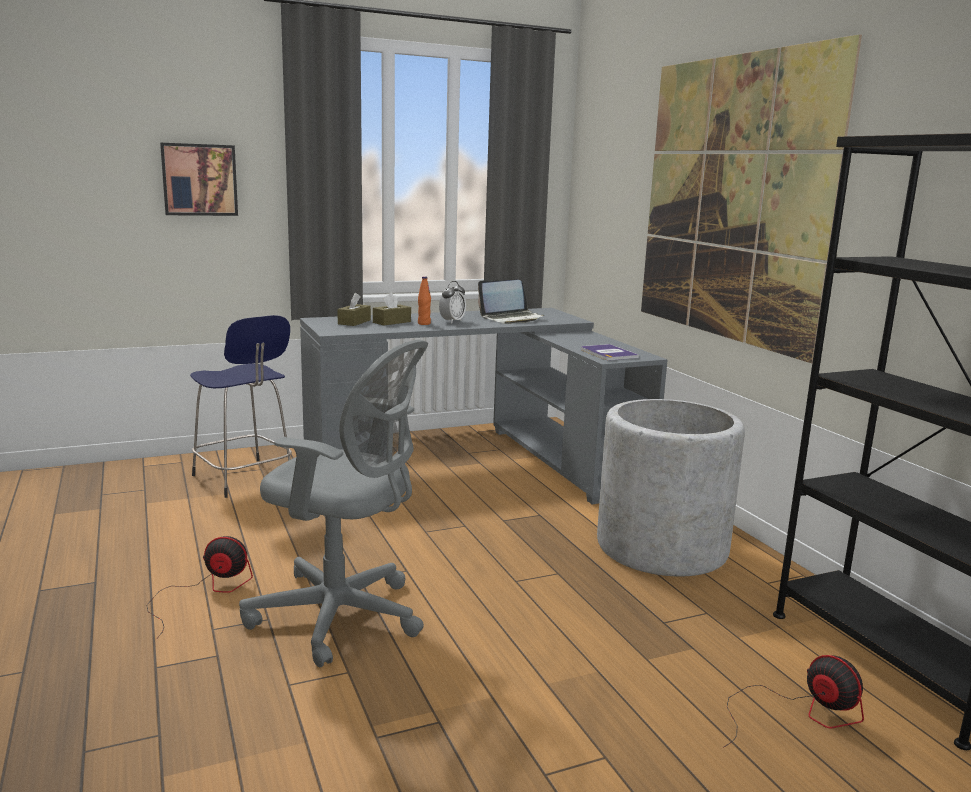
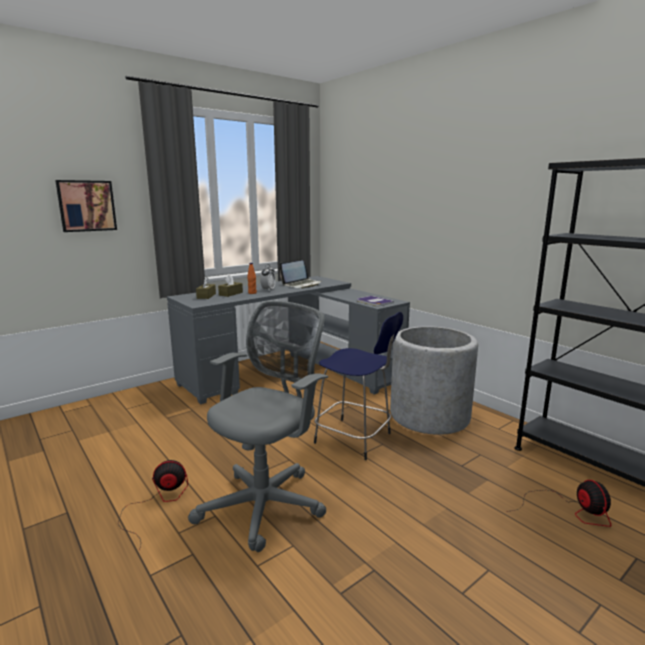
camera: 15 degrees left, 0 degrees up
(244, 479) = (143, 410): blue stool -> blue stool (355, 439)
(343, 617) = (266, 503): grey office chair -> grey office chair turned 60 degrees counterclockwise
(731, 199) = (443, 204): picture -> none
(799, 713) = (569, 510): fan -> fan turned 45 degrees clockwise

